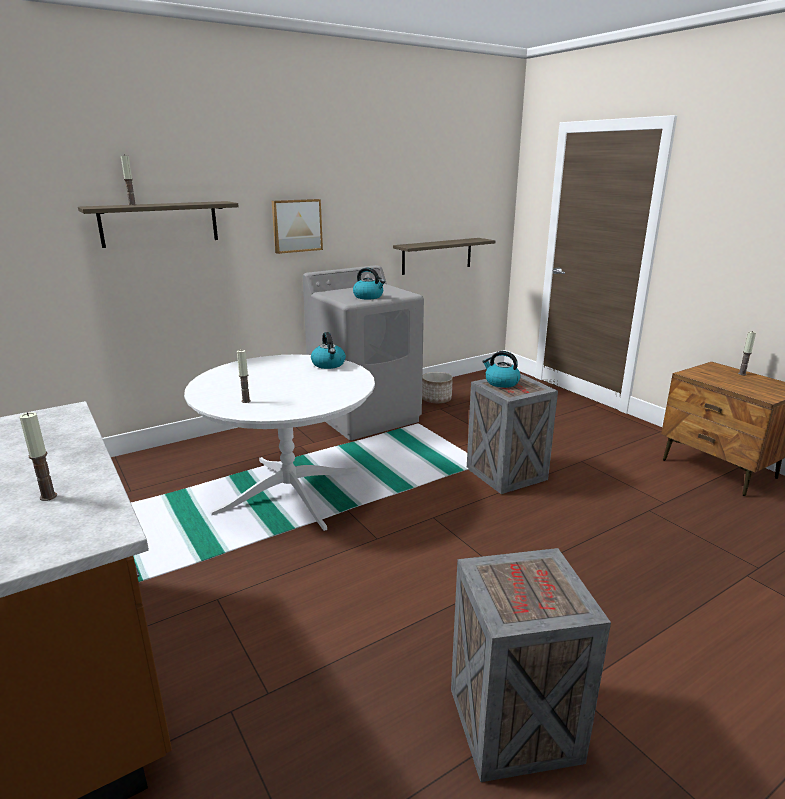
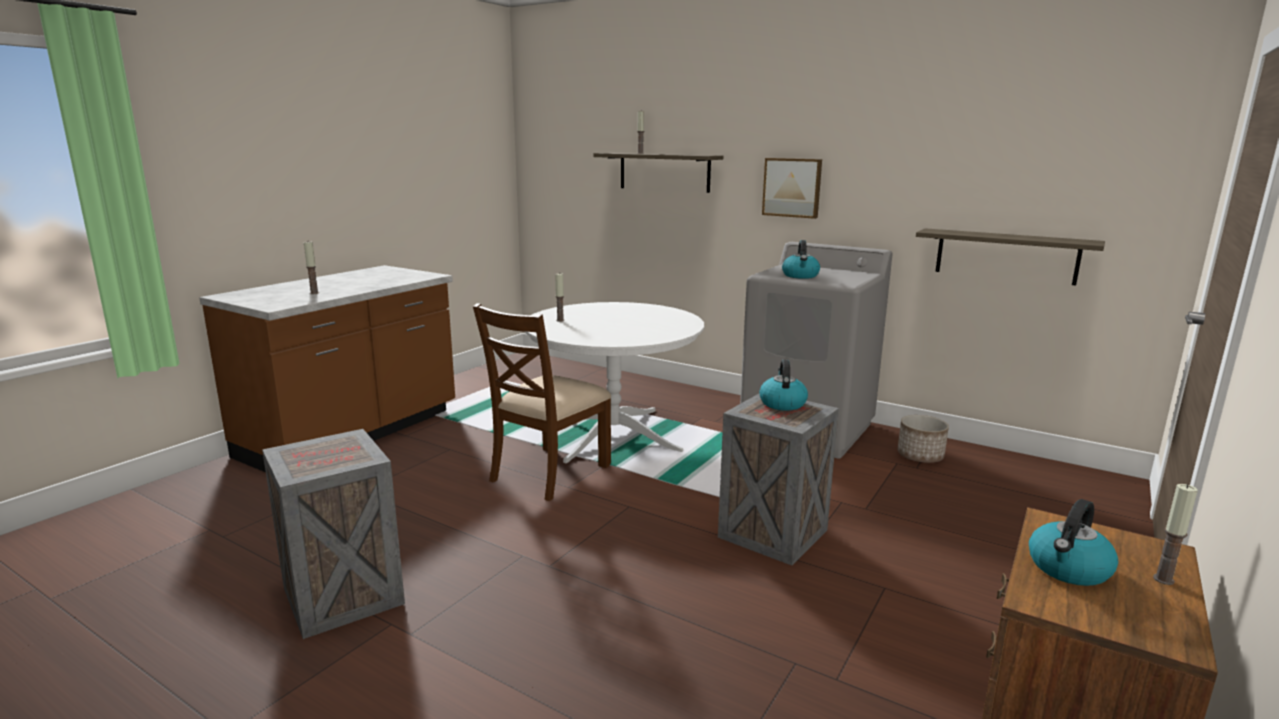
camera: 65 degrees right, 5 degrees down
(329, 364) = (680, 325): kettle -> kettle (1068, 569)
(338, 543) = (548, 472): none -> brown chair

